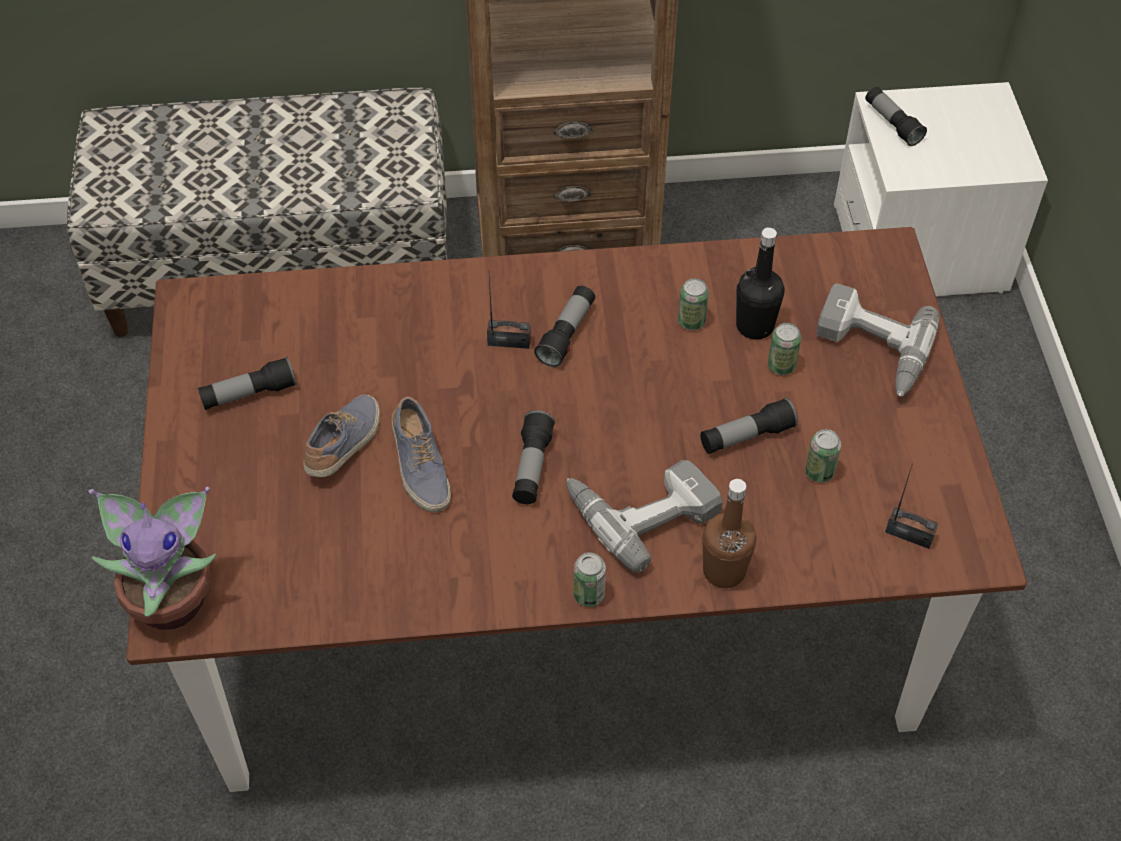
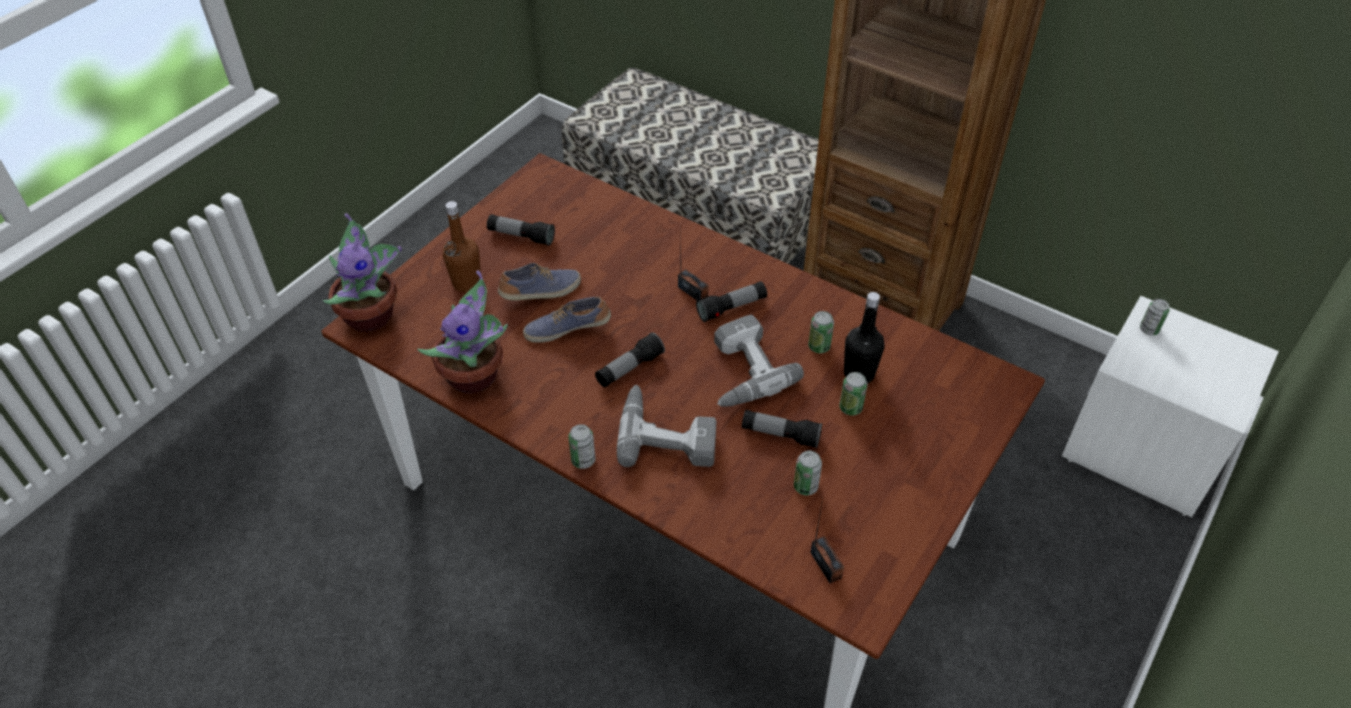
camera: 40 degrees right, 5 degrees down
(377, 586) = (475, 376): none -> potted plant
(419, 467) = (567, 329): shoe -> shoe turned 60 degrees clockwise
(724, 571) = (678, 503): brown bottle -> brown bottle (466, 283)
(870, 350) = (925, 436): power drill -> power drill (741, 371)
(892, 123) = (1149, 329): flashlight -> can

